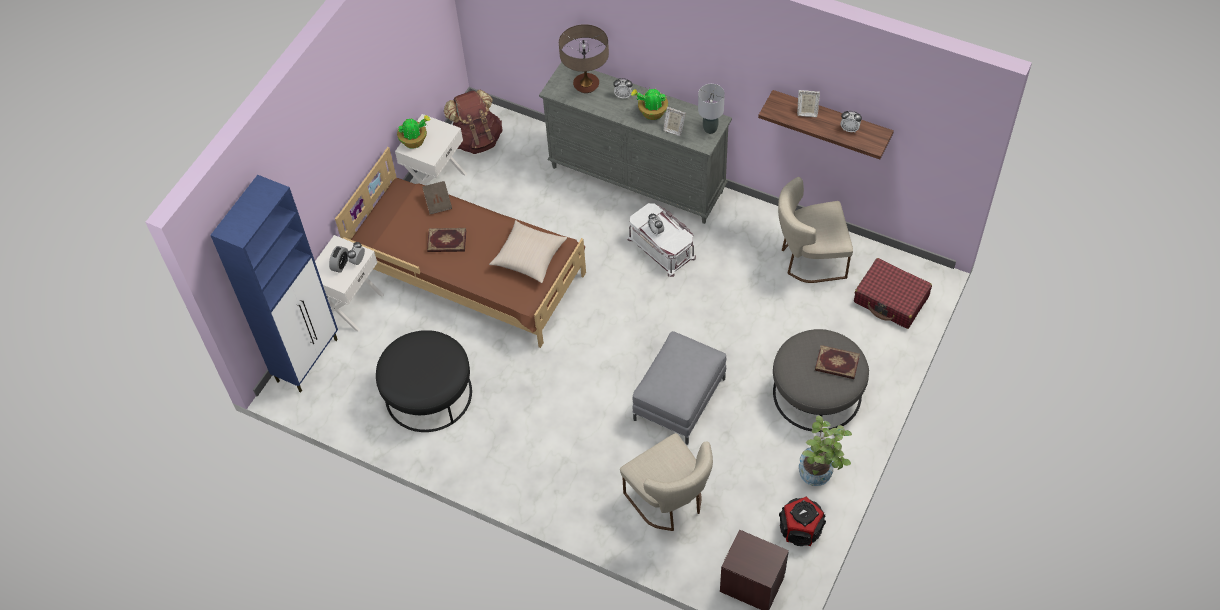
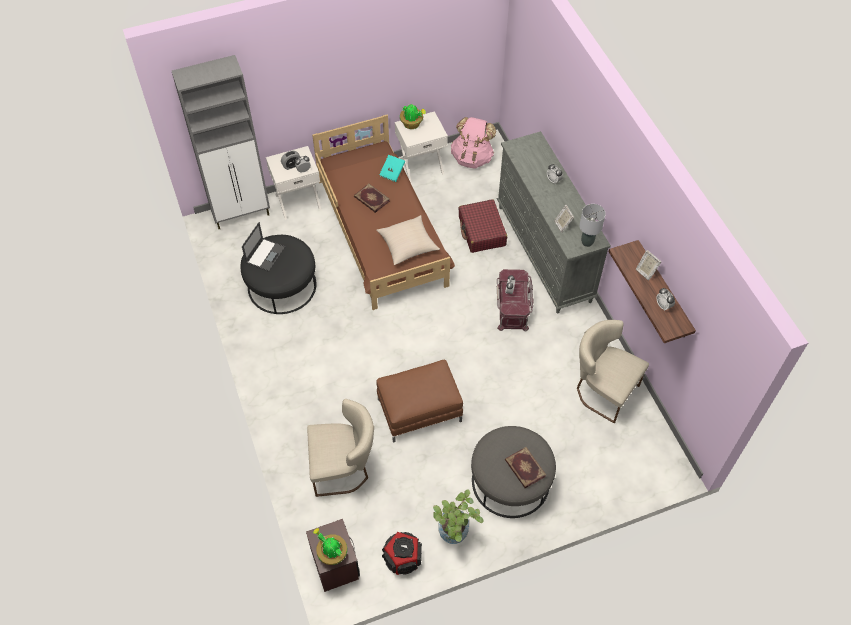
camera: 40 degrees right, 0 degrees up
(308, 359) = (242, 214): blue cabinet -> grey cabinet
(404, 369) = (265, 254): none -> laptop
(438, 202) = (392, 172): brown book -> turquoise book
(476, 139) = (472, 157): brown backpack -> pink backpack
(586, 84) = (537, 157): table lamp -> none
(651, 113) = (560, 204): potted plant -> potted plant (331, 553)
(662, 247) = (513, 307): white storage box -> red storage box
(669, 502) = (343, 468): beige chair -> beige chair turned 105 degrees counterclockwise
(679, 399) = (419, 410): grey ottoman -> brown ottoman
(891, 300) = (630, 462): red suitcase -> red suitcase (481, 231)

